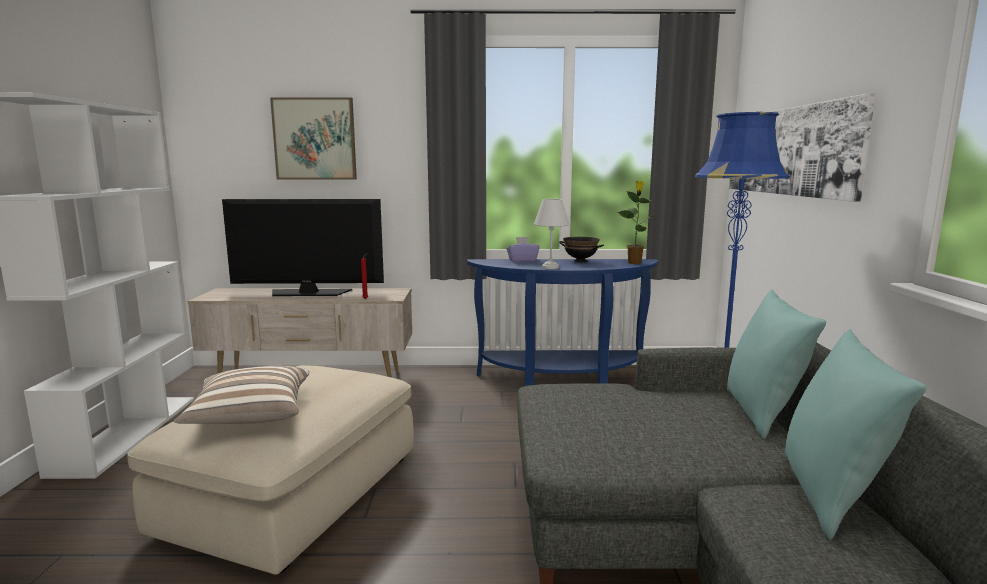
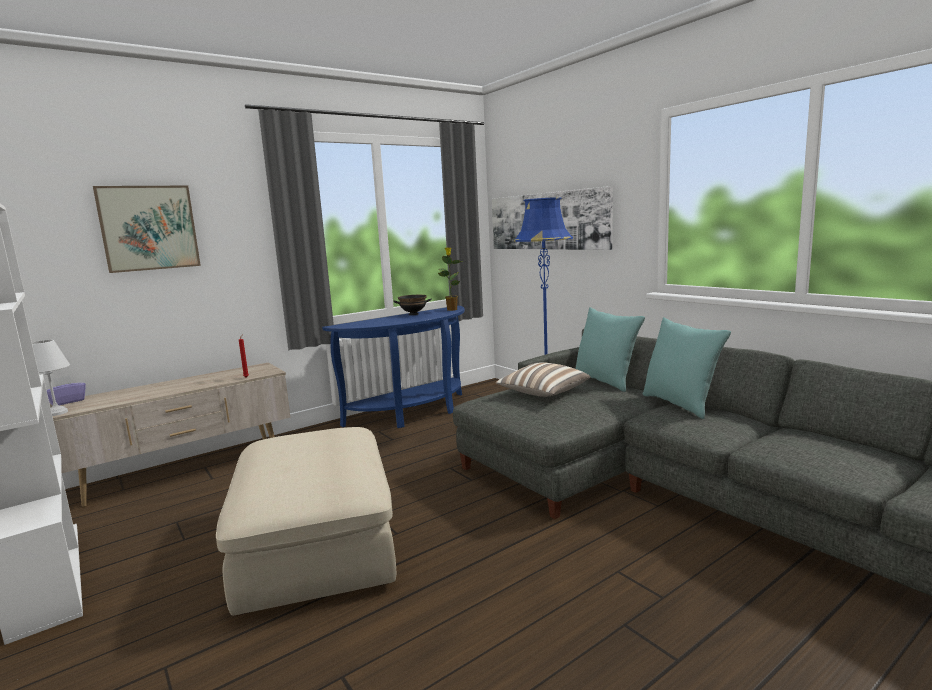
camera: 35 degrees left, 0 degrees up
(250, 415) = (308, 475): pillow -> pillow (543, 393)
(308, 293) = (173, 385): television -> none
(522, 260) = (370, 320): purple tissue box -> purple tissue box (67, 402)
(551, 267) = (405, 321): white table lamp -> white table lamp (57, 413)

